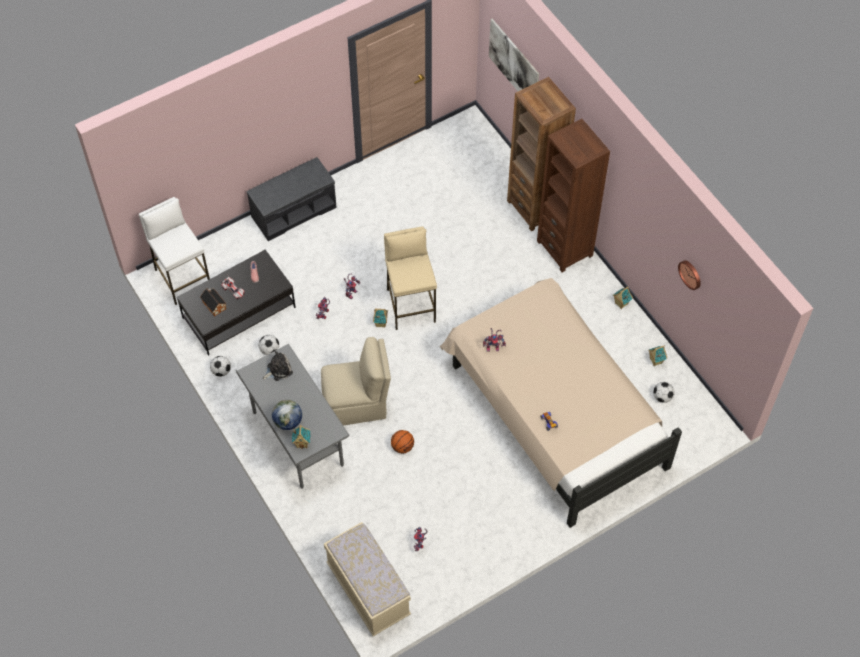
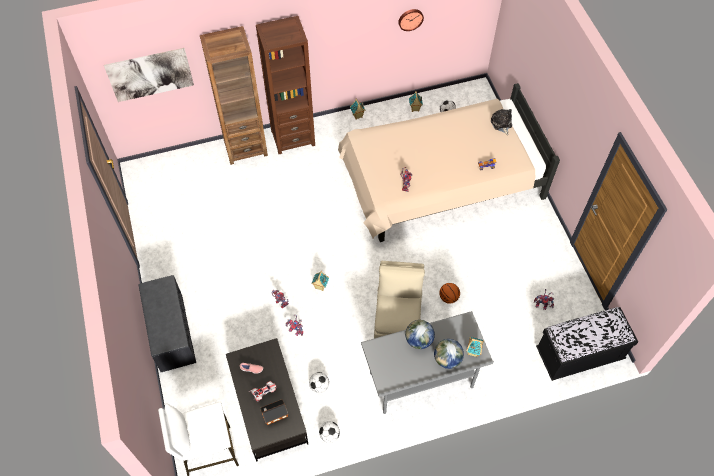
camera: 75 degrees left, 0 degrees up
(278, 370) = (388, 356): plush toy -> plush toy (501, 124)
(302, 392) = (418, 340): none -> globe
(368, 590) = (579, 354): beige bench -> black bench
(410, 305) = (310, 259): beige stool -> none

